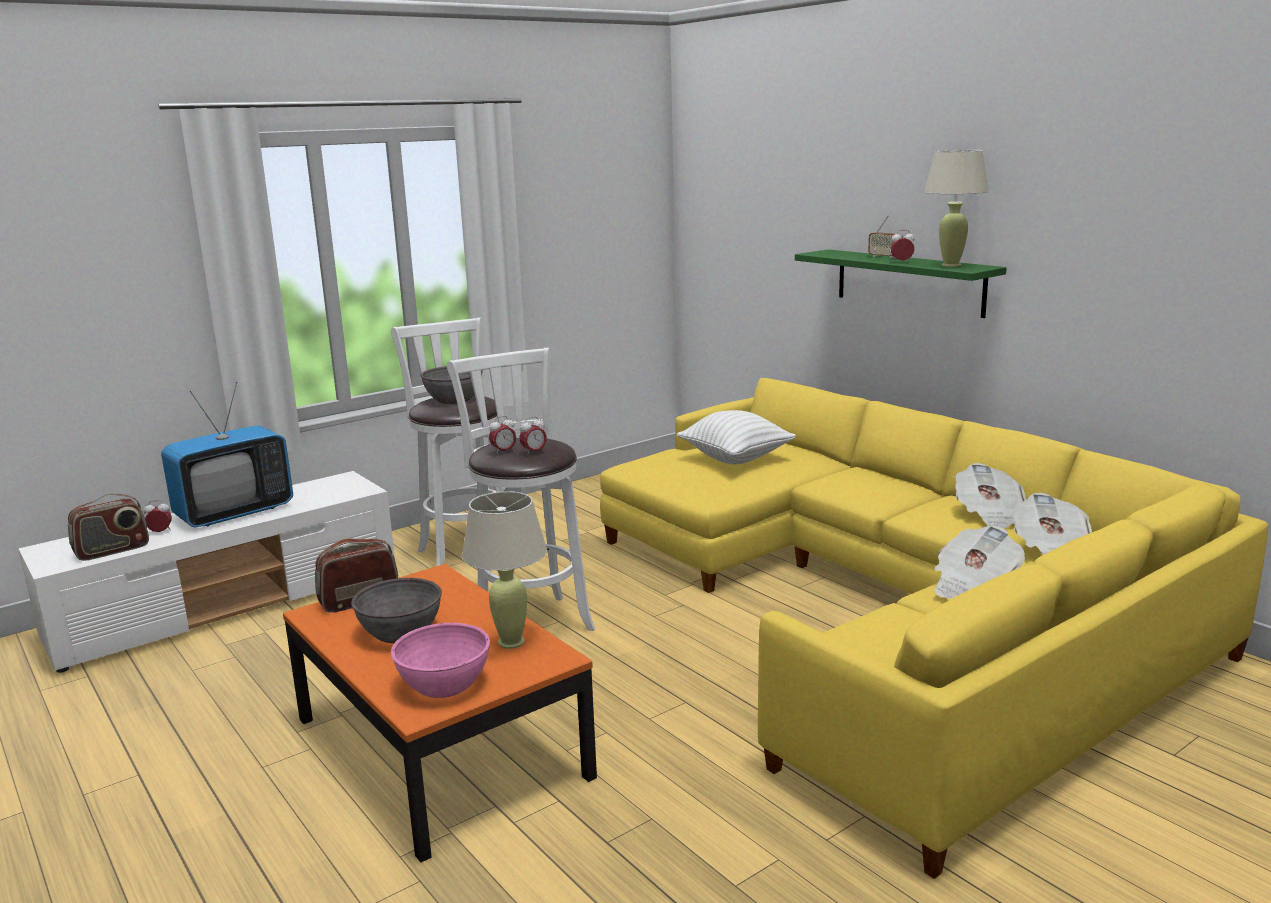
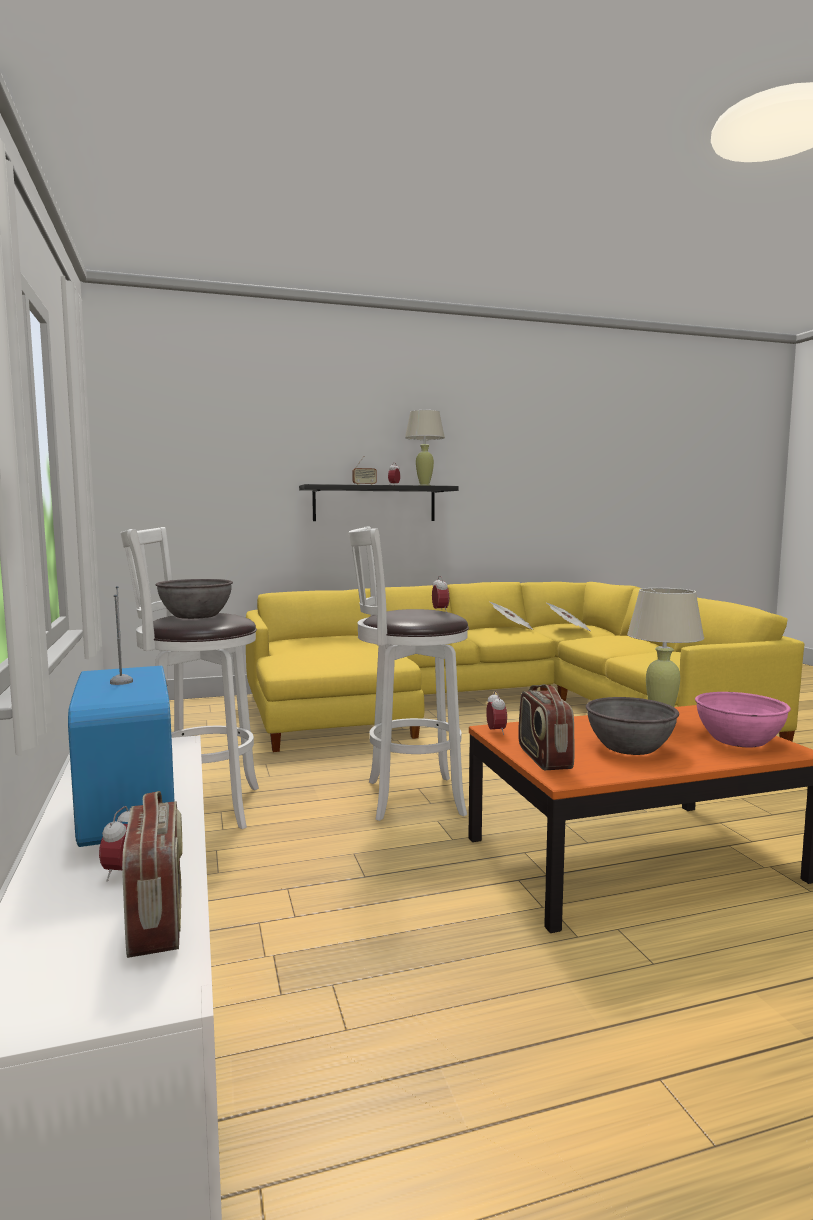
camera: 70 degrees left, 10 degrees down
(503, 452) = (426, 615): alarm clock -> alarm clock (496, 732)
(735, 458) = (336, 644): white pillow -> none
(909, 282) = (374, 503): green shelf -> black shelf
(973, 586) = (609, 641): newspaper -> none

